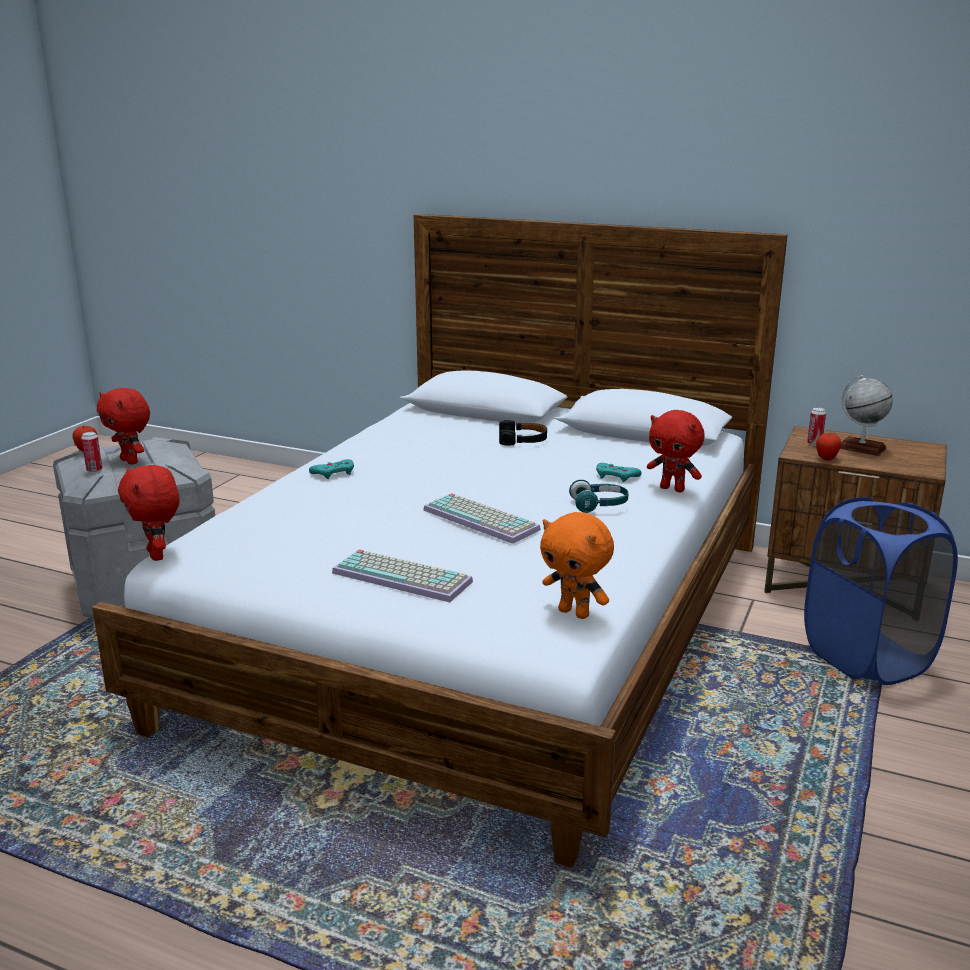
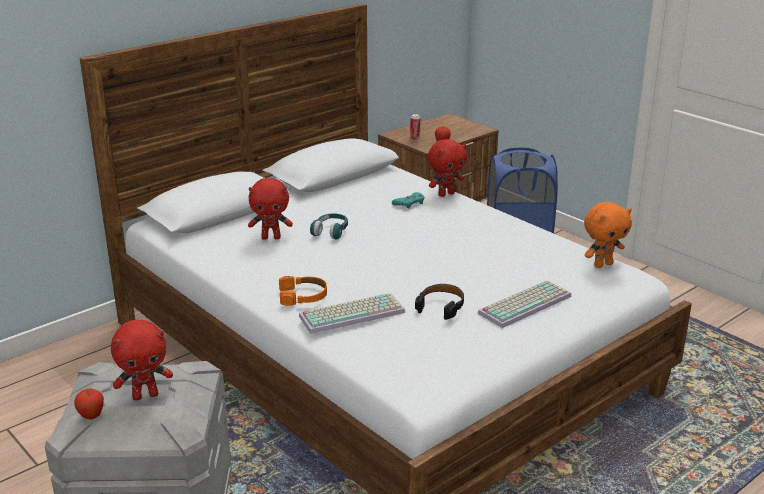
camera: 65 degrees left, 5 degrees up
(94, 470) = (162, 415): can -> none
(158, 555) = (408, 399): red plush toy -> red plush toy (271, 237)
(334, 473) = (303, 296): turquoise game controller -> orange headphones
(483, 519) = (450, 259): keyboard -> keyboard (352, 313)
(523, 440) = (305, 214): black headphones -> black headphones (441, 306)
(599, 505) = (455, 220): turquoise headphones -> turquoise headphones (331, 232)
(861, 448) = (433, 131): globe -> none

